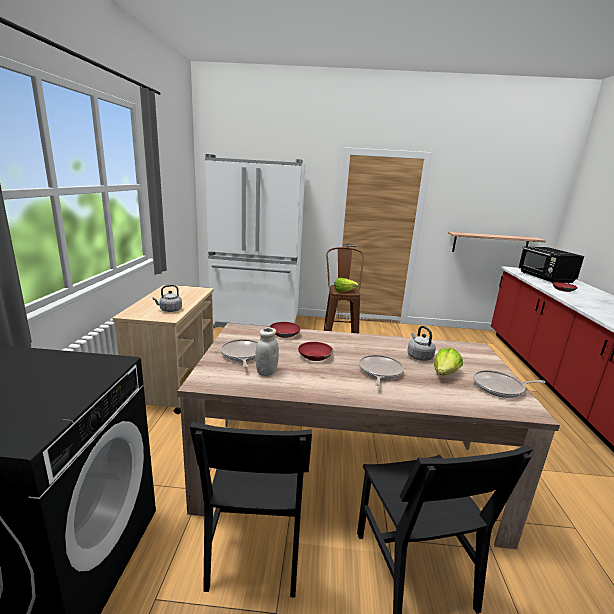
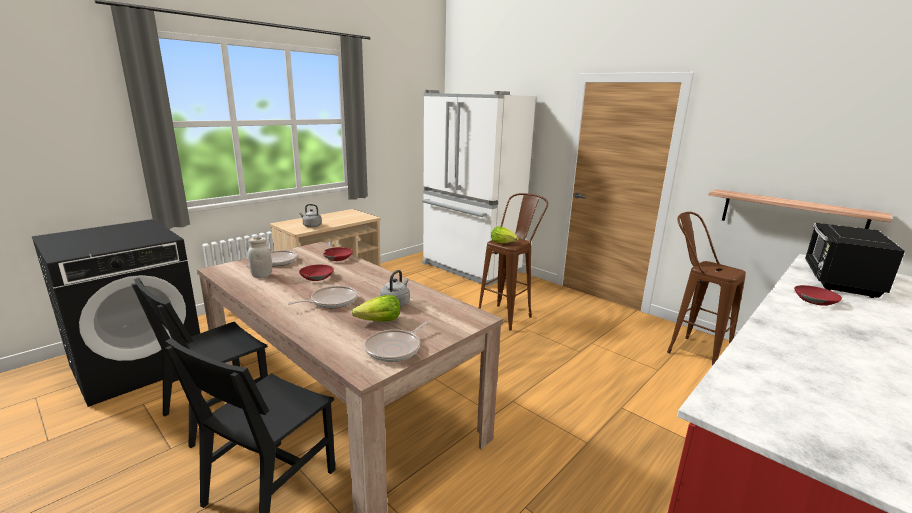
camera: 40 degrees right, 0 degrees up
(452, 339) = (689, 349): none -> brown stool
(500, 388) = (395, 348): frying pan -> frying pan turned 90 degrees counterclockwise

